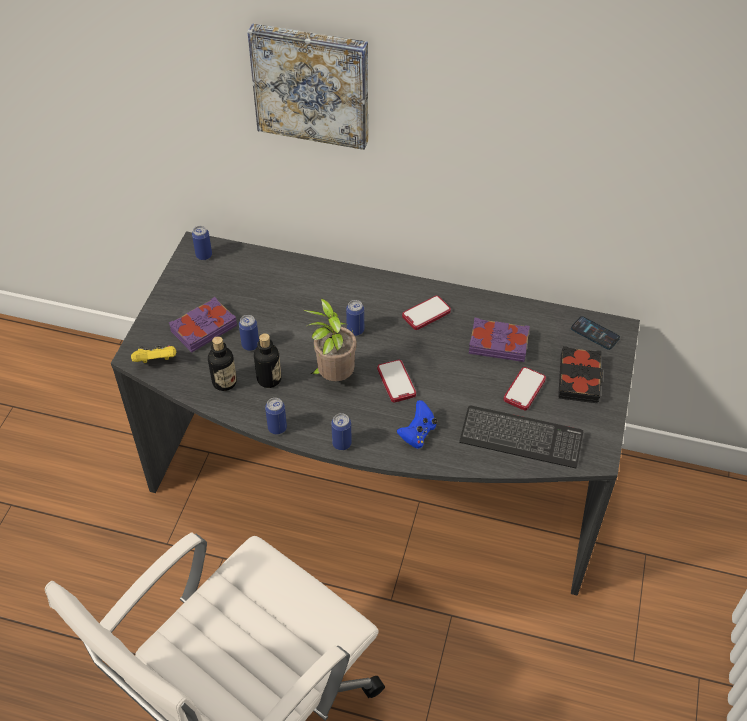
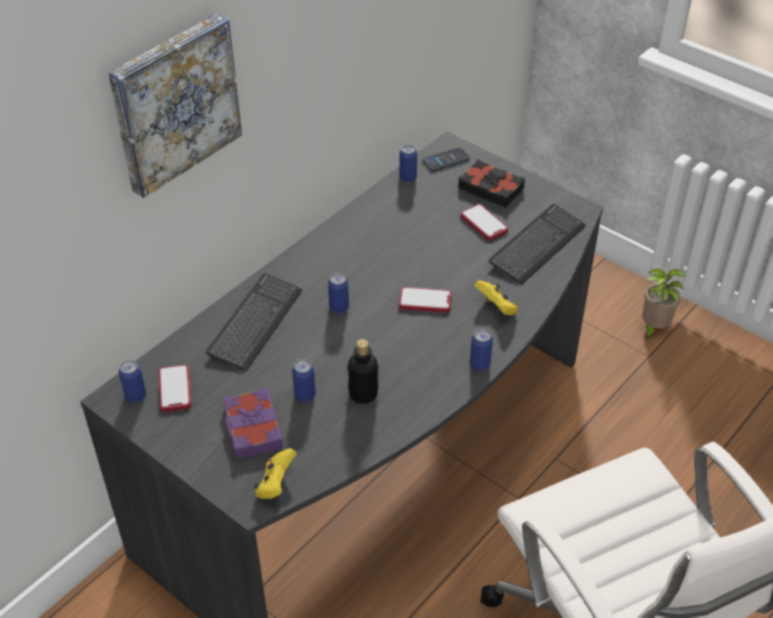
camera: 65 degrees left, 5 degrees down
(224, 382) = (344, 432): bottle -> none
(277, 428) = (433, 407): can -> can (407, 178)
(310, 288) = (255, 323): none -> keyboard
(333, 377) = (390, 343): potted plant -> potted plant (653, 328)
(417, 434) = (496, 308): blue game controller -> yellow game controller
(426, 314) = (351, 252): phone -> phone (175, 389)
(498, 343) = (420, 219): purple book -> none

